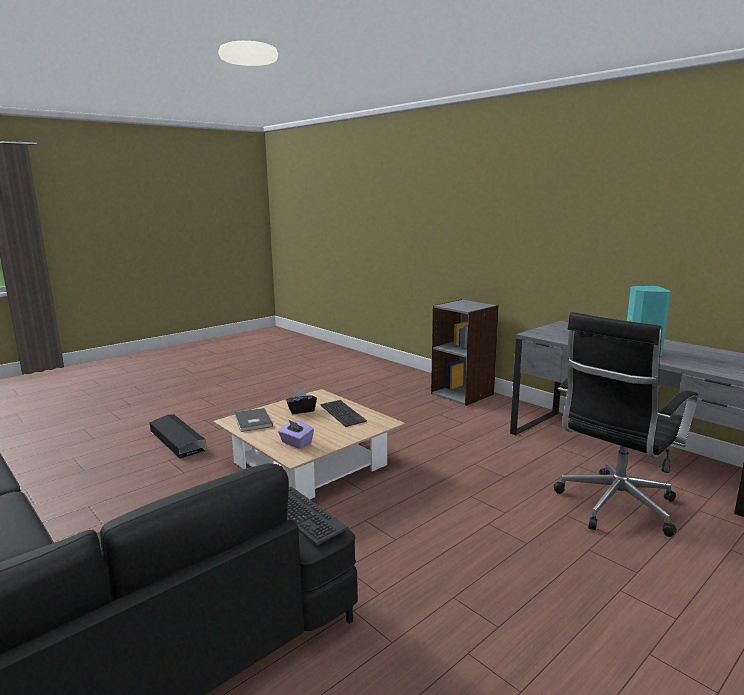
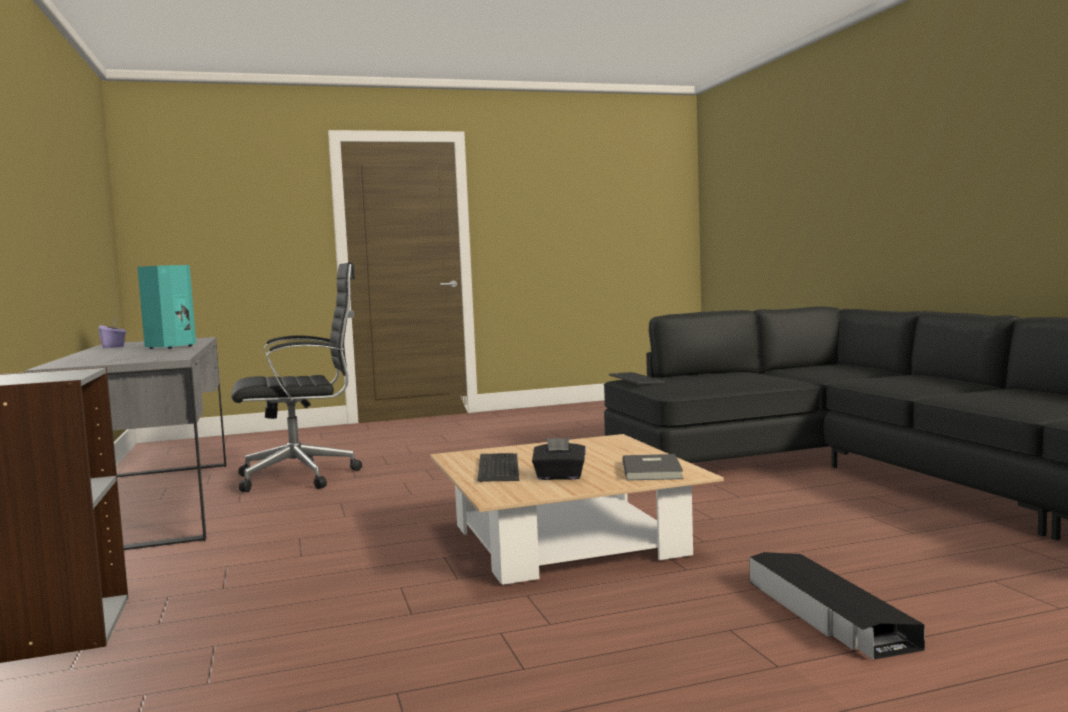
camera: 155 degrees left, 10 degrees down
(296, 443) = (601, 447): purple tissue box -> purple tissue box (114, 347)

